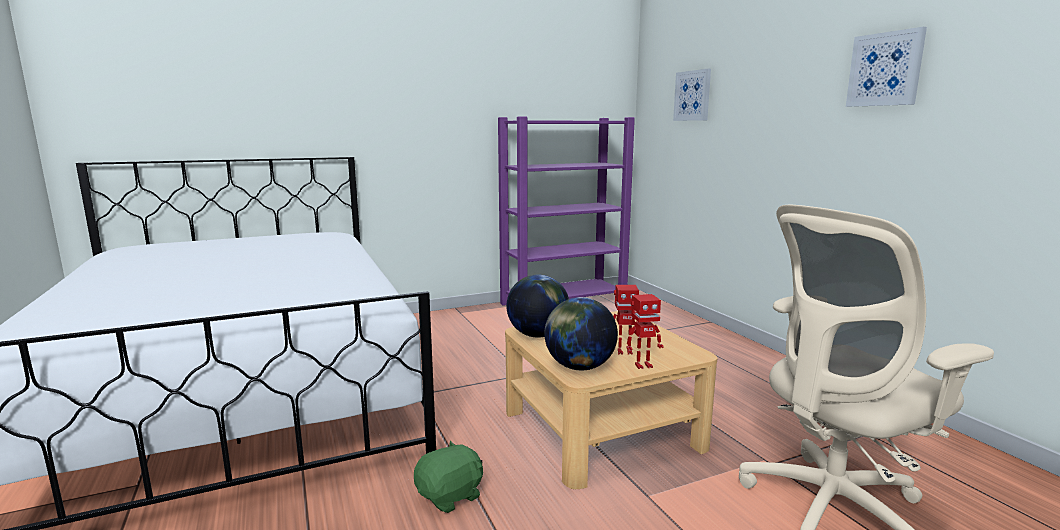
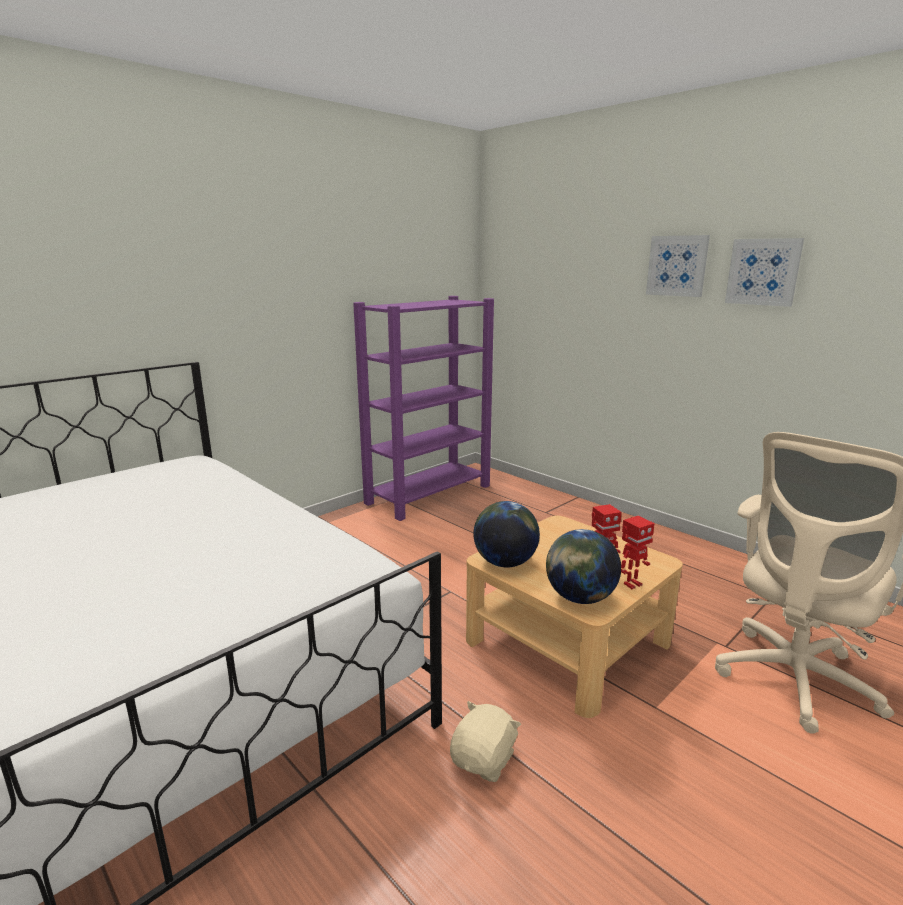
camera: 20 degrees left, 5 degrees up
(451, 496) = (484, 760): green plush toy -> beige plush toy
(692, 95) = (550, 276): picture -> picture (677, 266)

